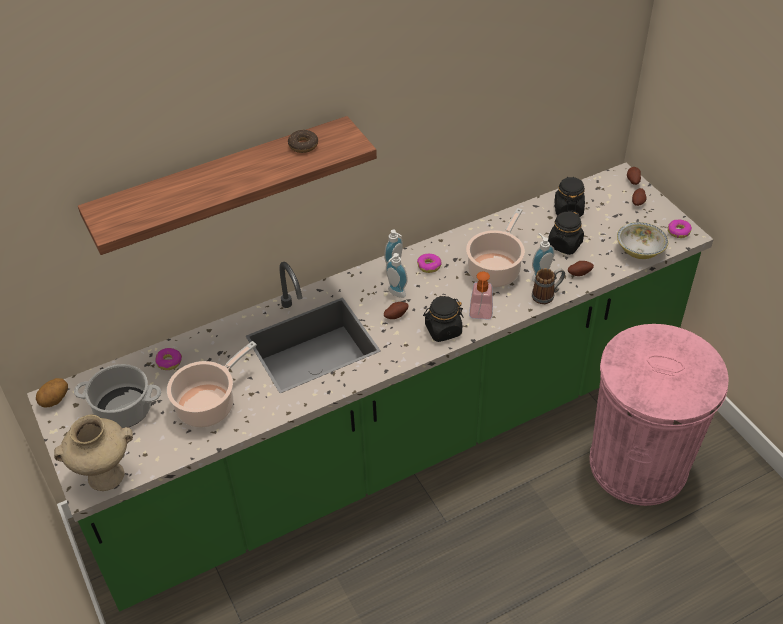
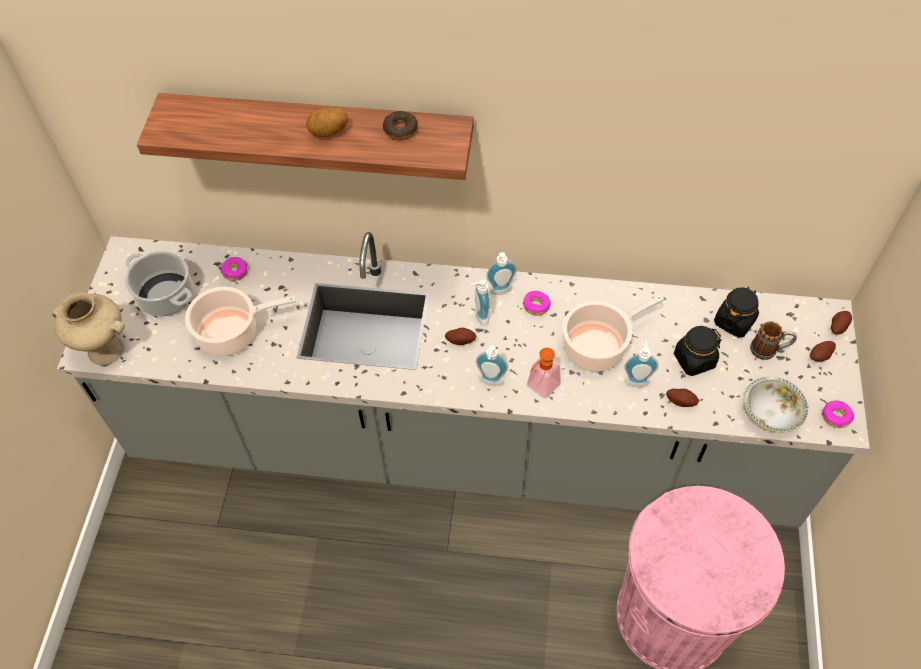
camera: 35 degrees right, 10 degrees up
(55, 400) = (125, 255): potato -> potato (329, 133)
(395, 441) = (463, 445): green counter -> grey counter
(443, 330) = (490, 383): black jar -> soap dispenser
(547, 295) = (625, 406): mug -> mug (769, 350)

